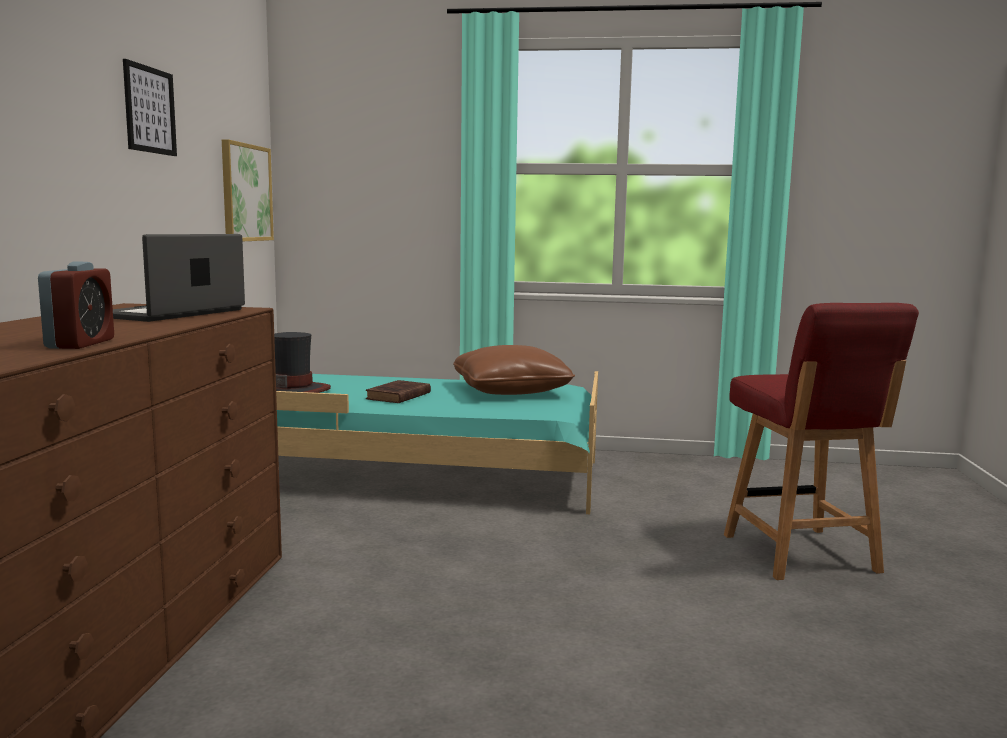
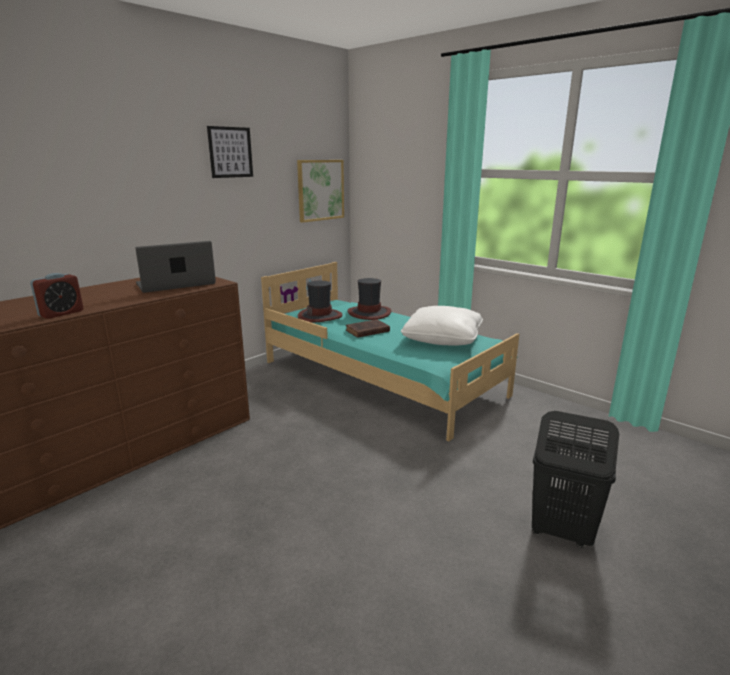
camera: 35 degrees right, 10 degrees up
(361, 380) = (369, 313): none -> hat
(511, 391) = (442, 339): brown pillow -> white pillow
(801, 555) = (560, 531): red chair -> black laundry basket

